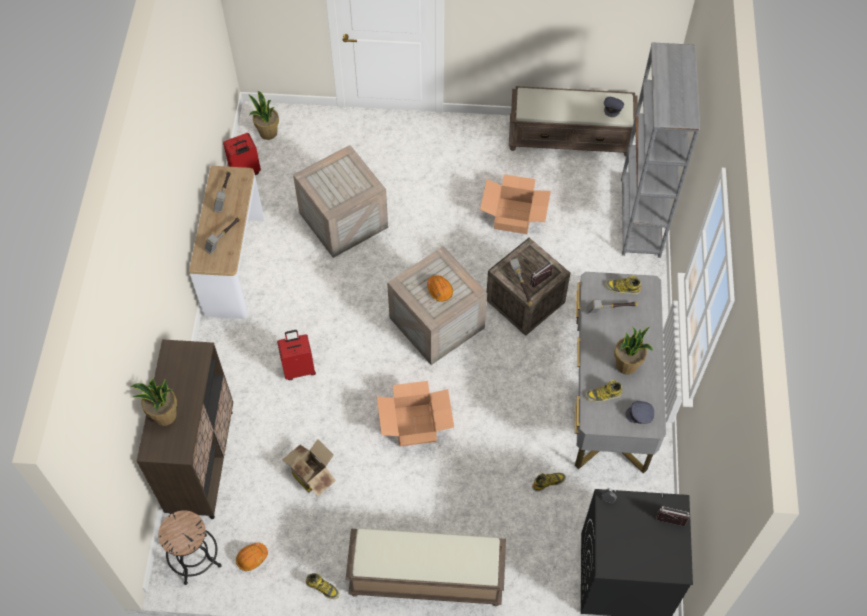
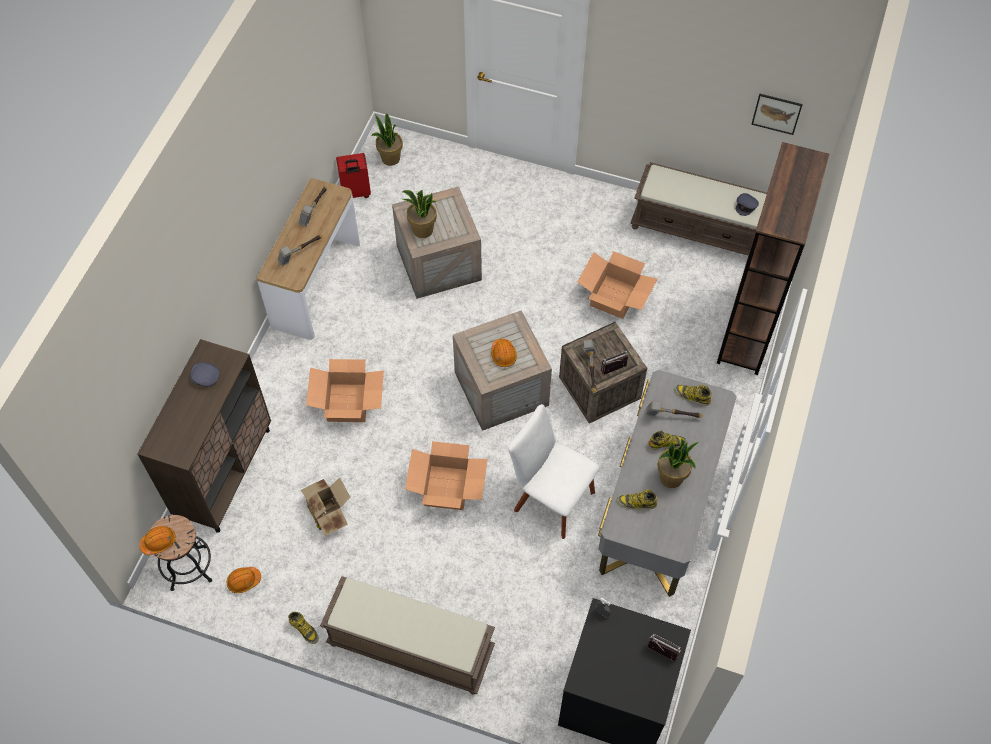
camera: 15 degrees right, 0 degrees up
(164, 416) = (178, 415): potted plant -> potted plant (422, 230)
(171, 540) = (159, 542): none -> orange hard hat
(299, 369) = (348, 403): red suitcase -> cardboard box
(512, 411) = (550, 498): none -> white chair
(548, 482) = (566, 581): boot -> boot (667, 443)
(629, 18) = (776, 113): none -> picture
(640, 218) = (748, 328): grey bookcase -> brown bookcase
(640, 415) = (669, 533): grey cap -> grey cap (205, 377)

